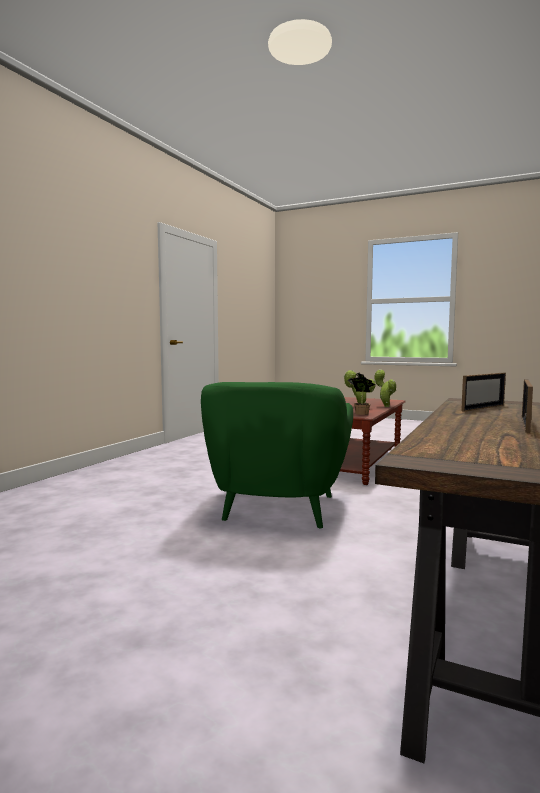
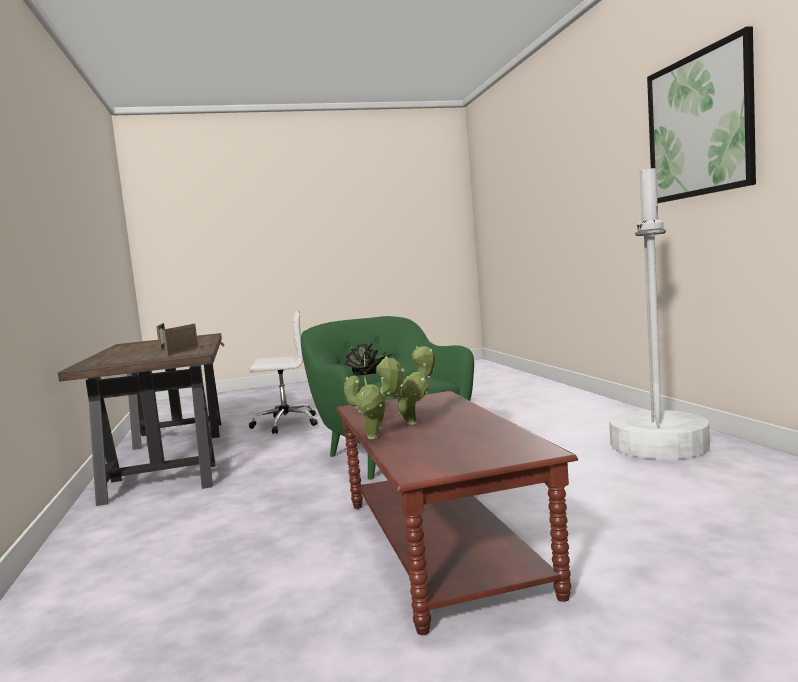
camera: 140 degrees right, 0 degrees up
(102, 251) = (699, 125): none -> picture
(161, 461) = (659, 446): none -> white floor lamp
(275, 640) = (284, 424): none -> white office chair

